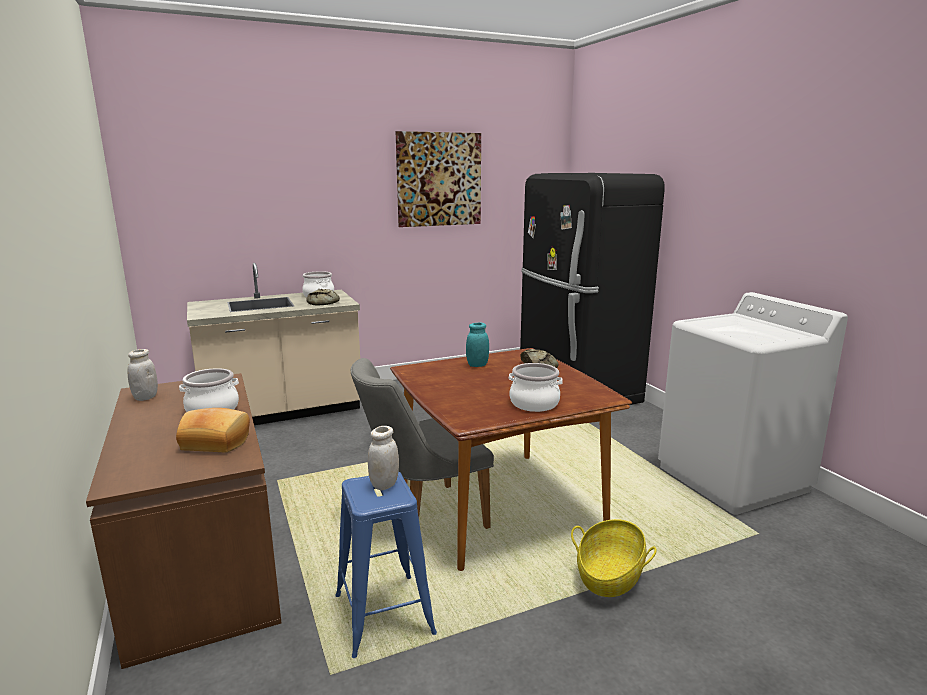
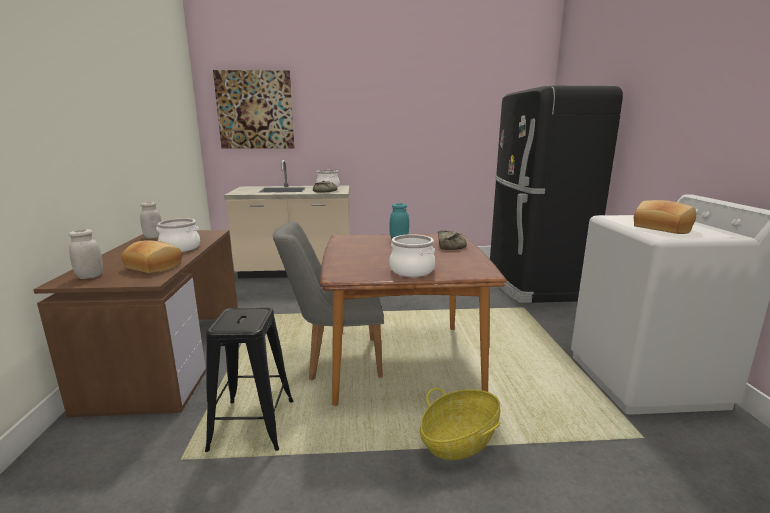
camera: 20 degrees right, 0 degrees up
(384, 484) = (250, 315): white jar -> white jar (90, 276)
(384, 615) = (252, 425): blue stool -> black stool
(439, 179) = (433, 101): picture -> picture (255, 110)
(748, 333) = (661, 229): none -> bread

